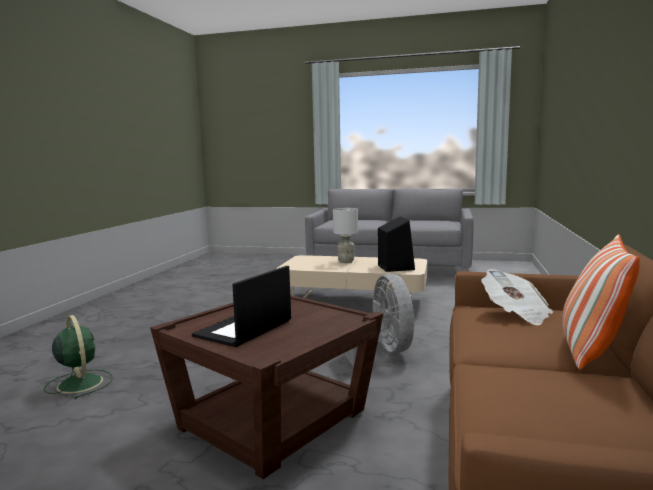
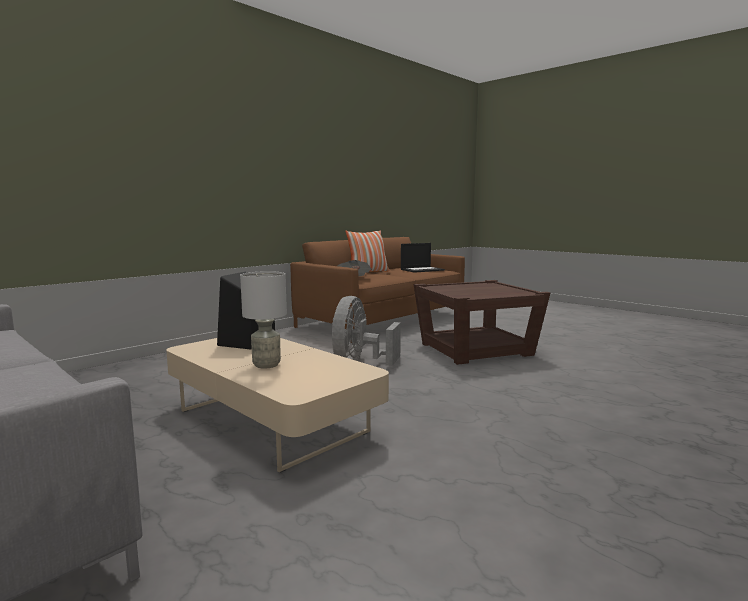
camera: 150 degrees left, 0 degrees up
(79, 383) = (635, 393): green fan -> none
(243, 329) = (494, 290): laptop -> laptop (422, 270)

